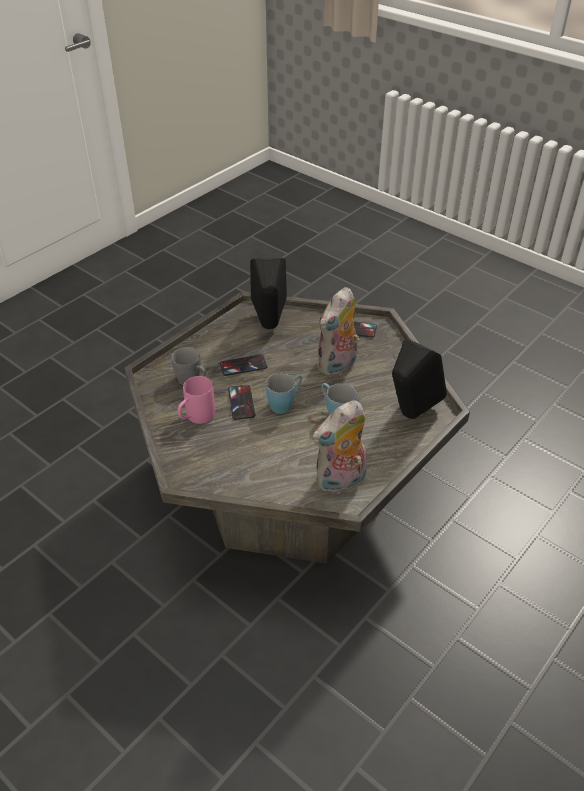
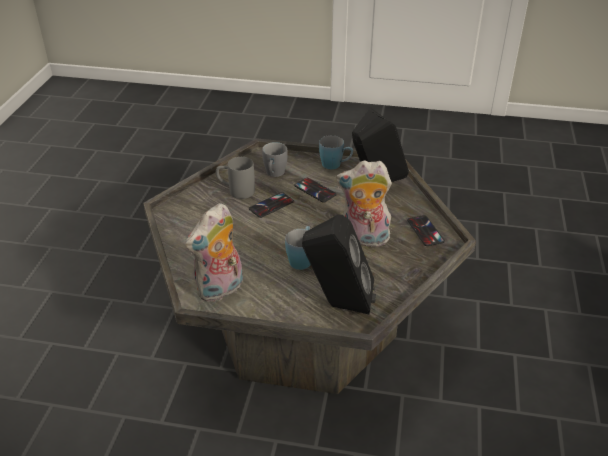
camera: 60 degrees right, 5 degrees down
(196, 418) = (236, 191): pink mug -> grey mug
(285, 403) = (290, 227): blue mug -> blue mug (335, 165)
(341, 482) = (220, 290): plush toy -> plush toy turned 75 degrees counterclockwise

